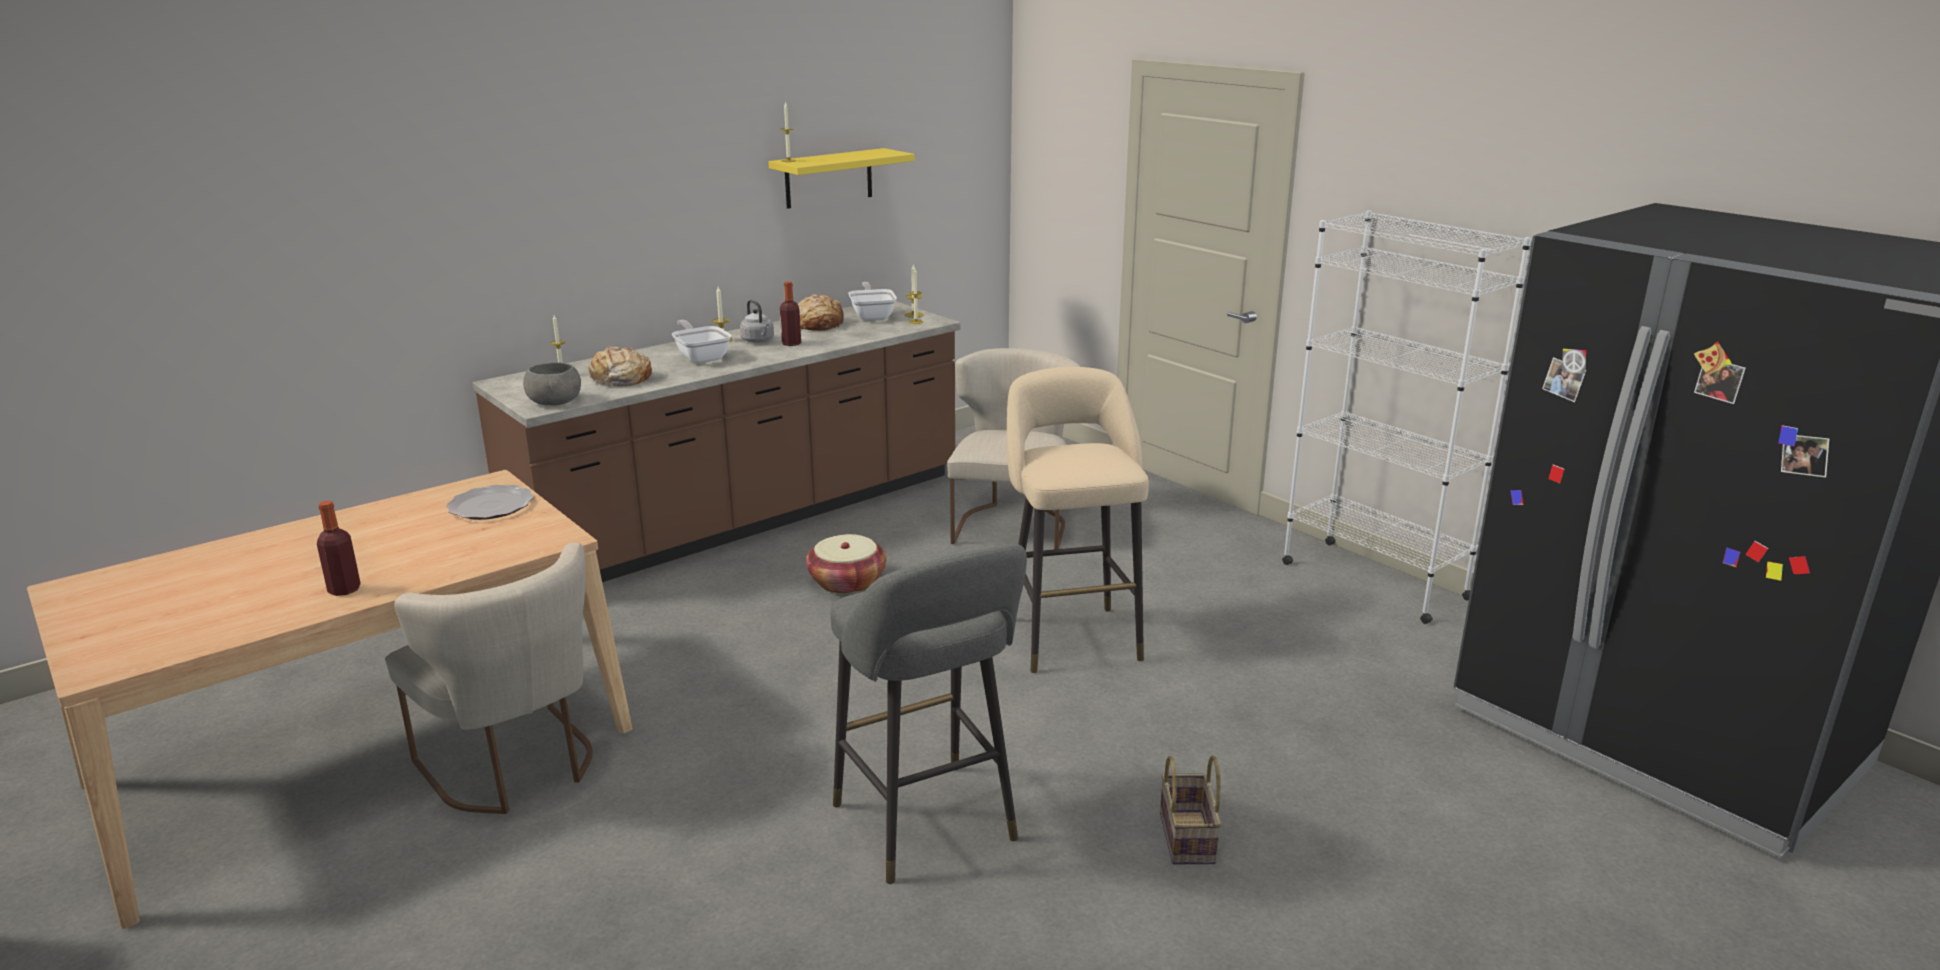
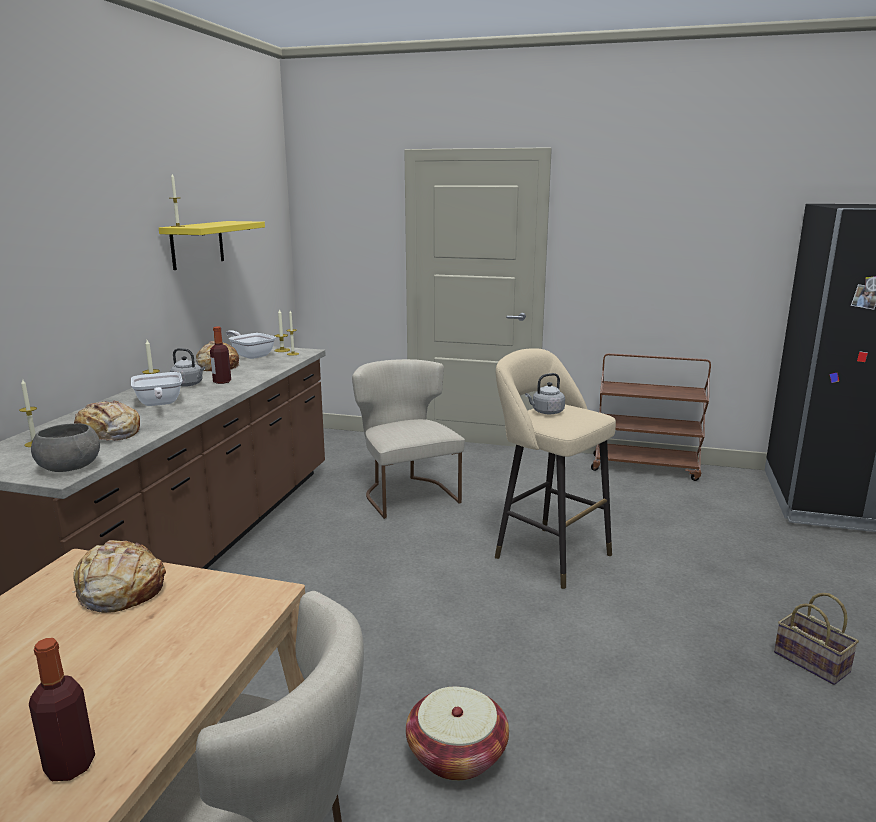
camera: 35 degrees left, 5 degrees down
(490, 506) = (120, 590): plate -> bread
(701, 357) = (159, 404): frying pan -> frying pan turned 135 degrees counterclockwise
(847, 582) = (346, 570): basket -> basket (457, 754)
(929, 828) = (676, 740): grey stool -> none
(1065, 452) = (546, 412): none -> grey kettle
(1373, 580) = (645, 467): white bookcase -> brown cart

